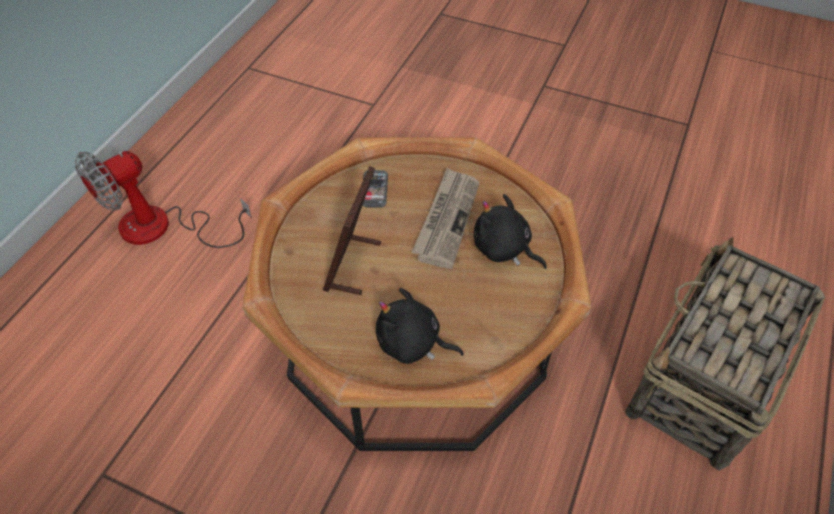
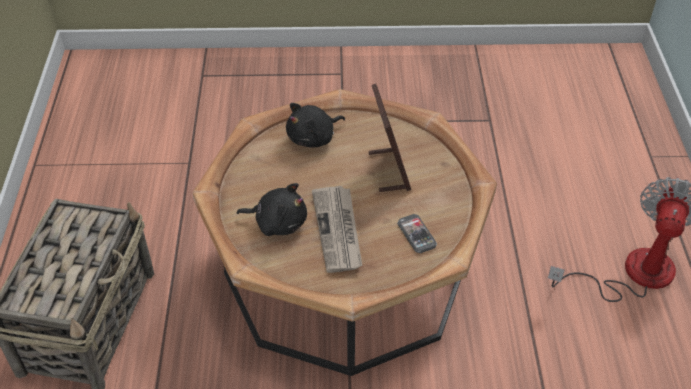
camera: 155 degrees right, 5 degrees down
(412, 343) = (313, 138): black plush toy -> black plush toy turned 150 degrees clockwise

